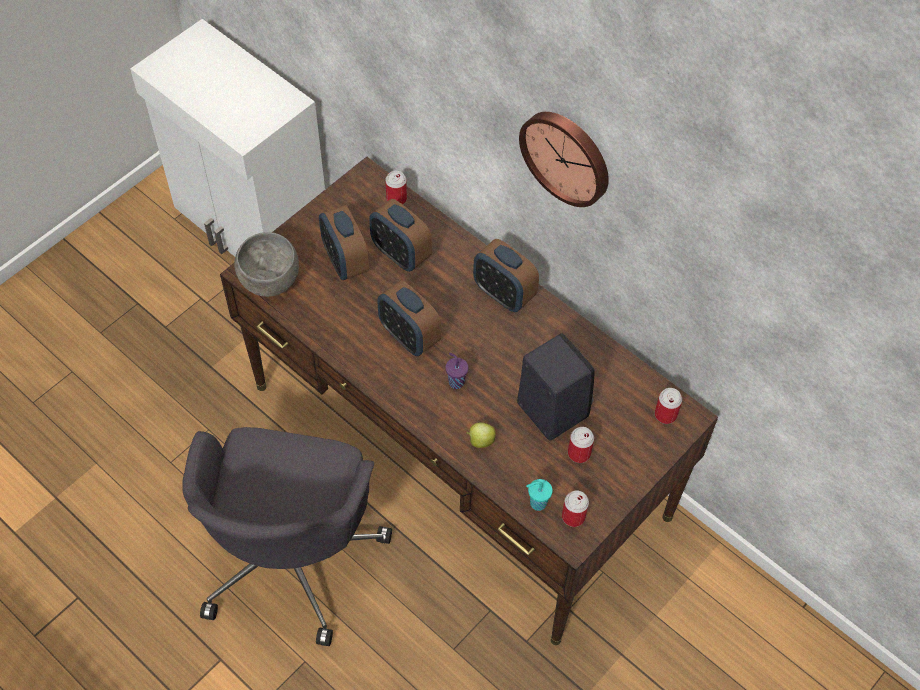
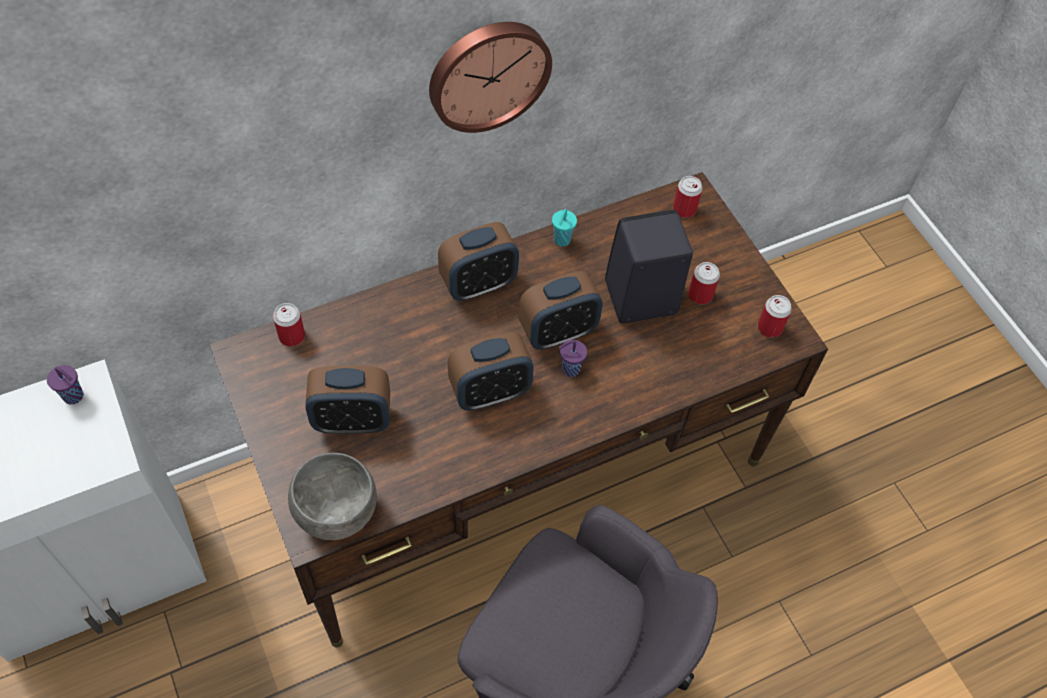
camera: 70 degrees left, 0 degrees up
(279, 100) = (74, 397): none -> purple cup
(401, 254) = (373, 360): alarm clock -> alarm clock (558, 332)
(480, 441) = (652, 374): apple -> none
(537, 503) = (744, 352): turquoise cup -> turquoise cup (561, 241)

